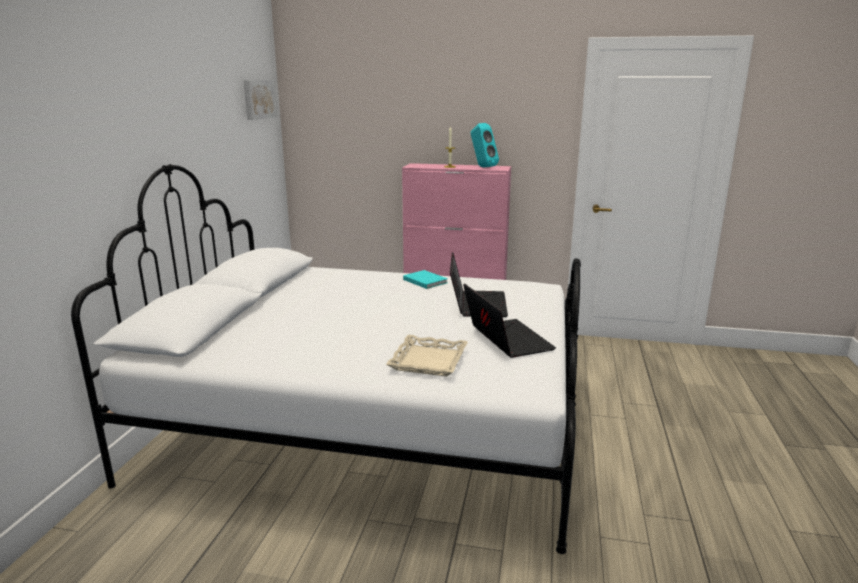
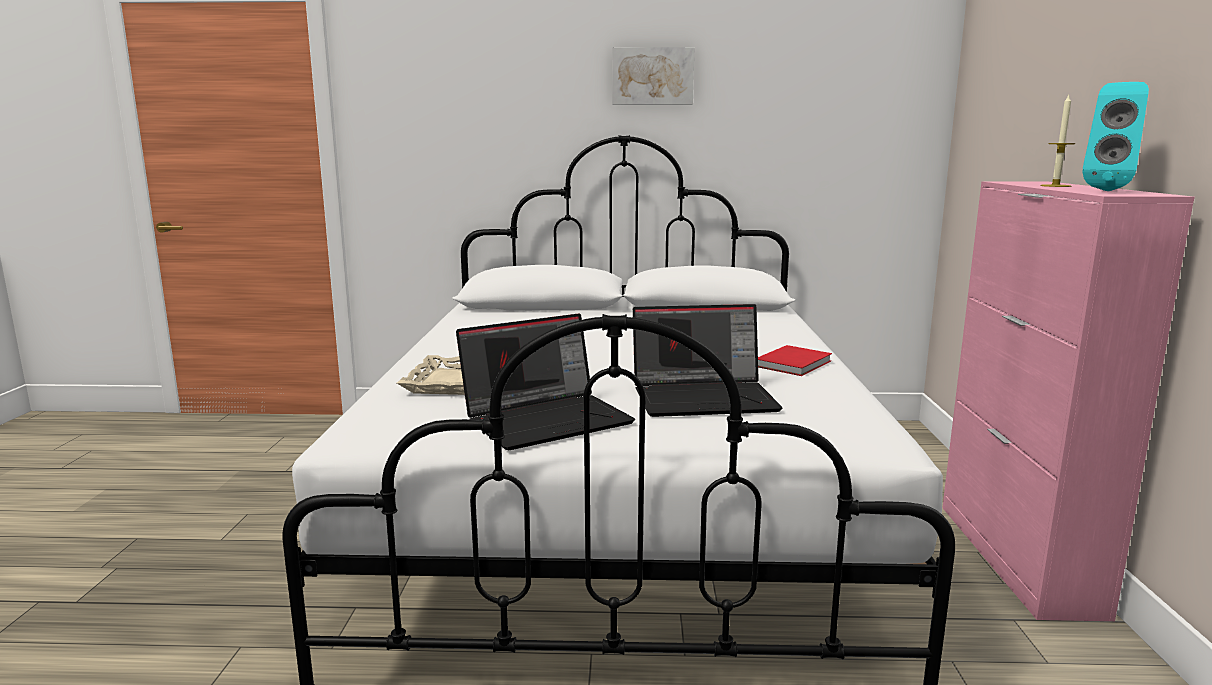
camera: 80 degrees right, 5 degrees down
(258, 99) = (881, 70): picture -> picture (652, 76)
(425, 281) = (795, 363): turquoise book -> red book

